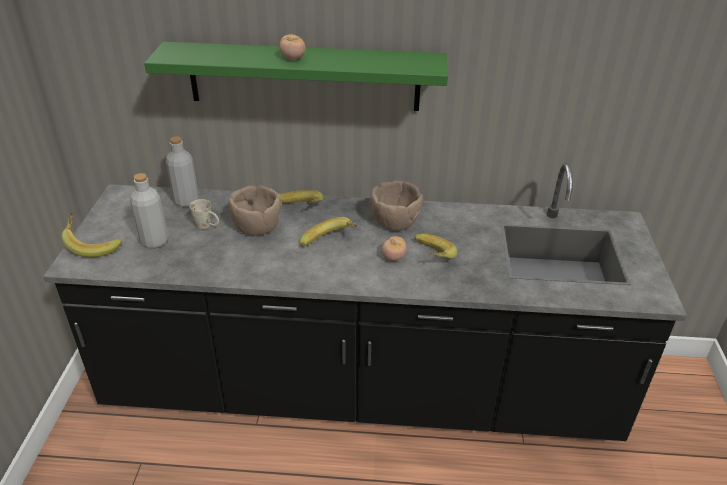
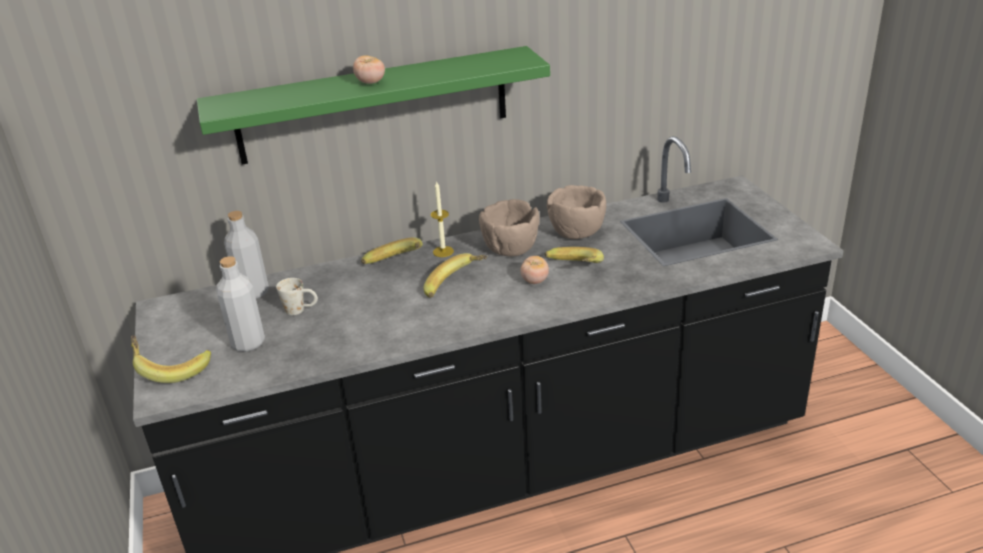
camera: 20 degrees left, 5 degrees down
(258, 228) = (362, 295): brown bowl -> brown bowl (577, 232)
(341, 209) = (443, 251): none -> candle

